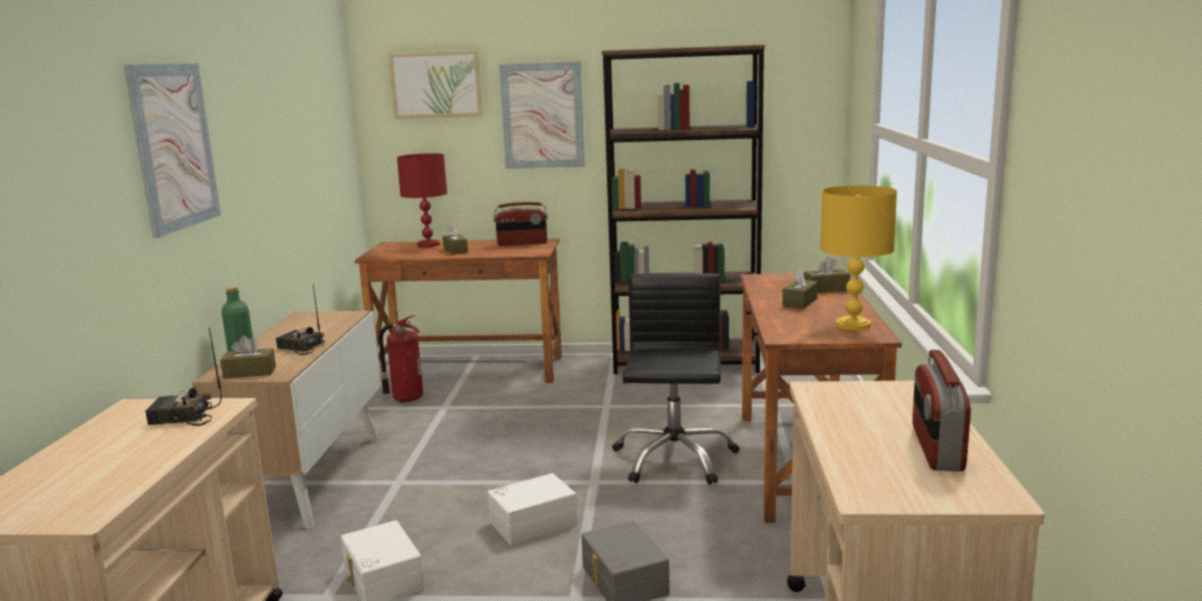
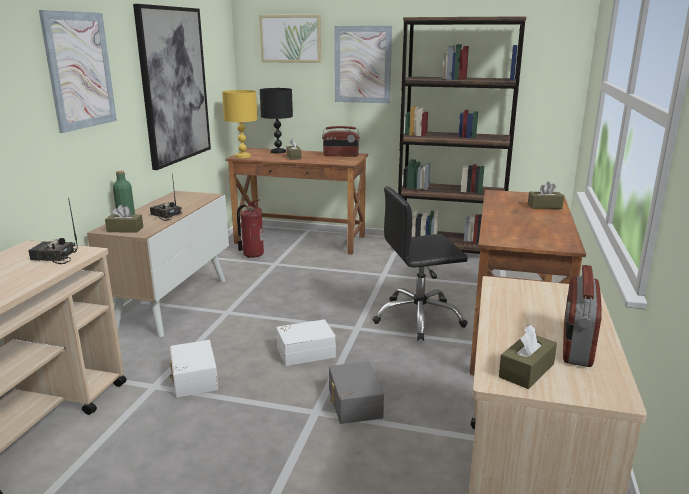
camera: 10 degrees right, 5 degrees up
(285, 159) = (174, 85): none -> picture
(428, 245) = (278, 152): red table lamp -> black table lamp
(674, 459) = (418, 318): black office chair -> black office chair turned 120 degrees counterclockwise
(800, 302) = (519, 214): brown tissue box -> brown tissue box (526, 371)
(854, 325) = (554, 236): yellow table lamp -> yellow table lamp (243, 156)

